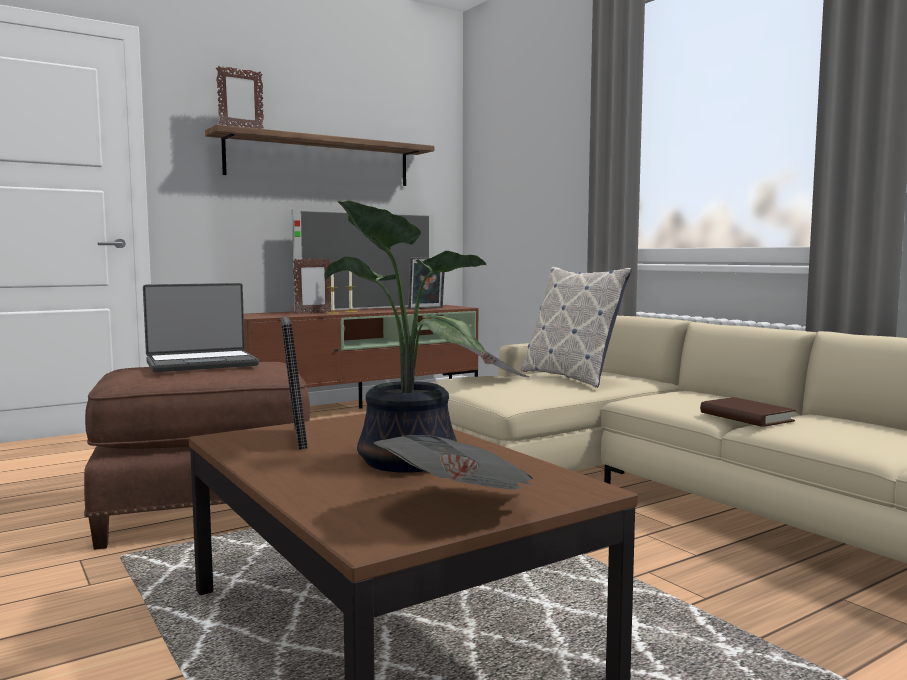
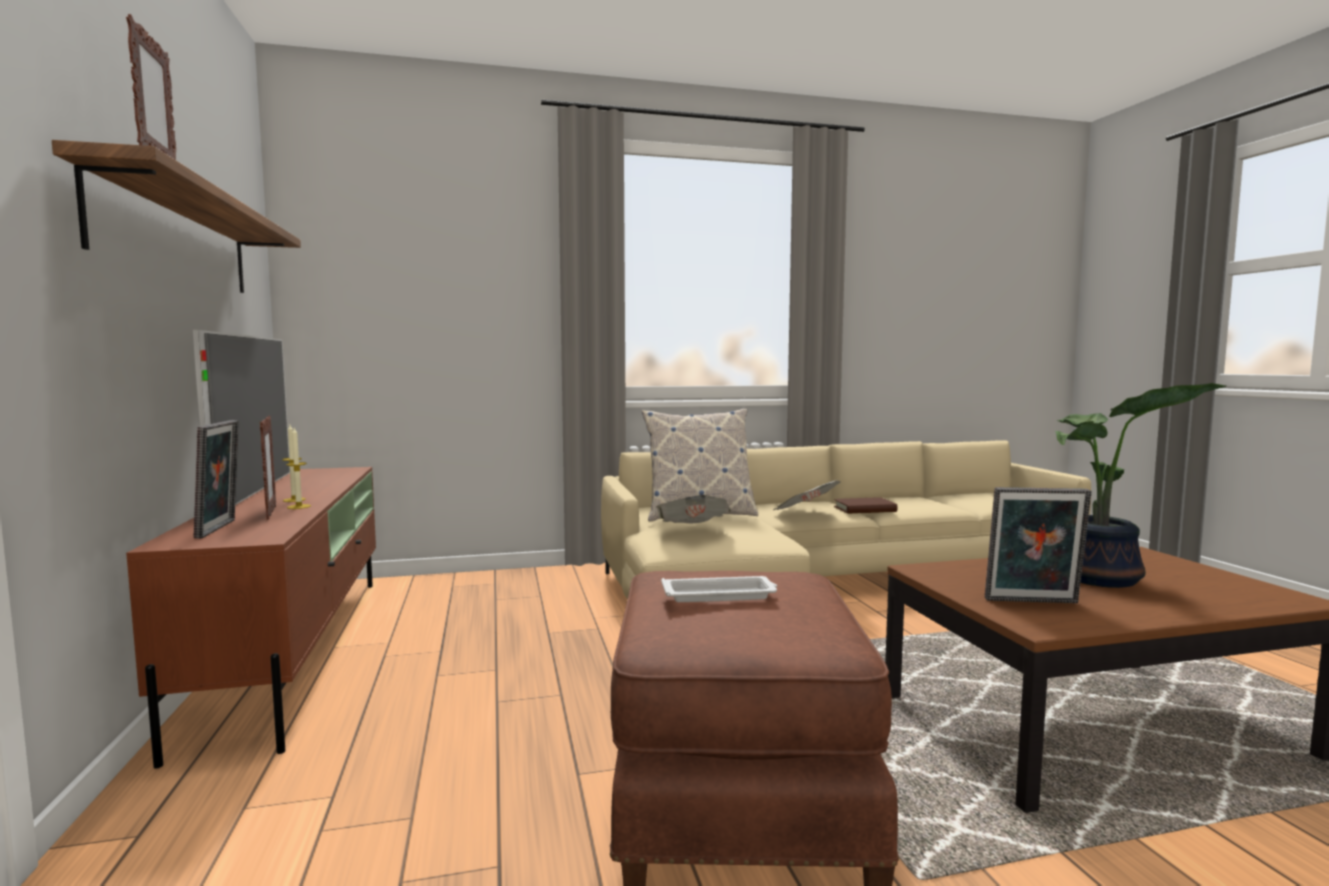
camera: 70 degrees left, 0 degrees up
(201, 363) = (720, 595): laptop -> white tray
(426, 308) = (333, 477): picture frame -> picture frame (221, 529)
(460, 508) = (1212, 577): newspaper -> newspaper (805, 514)

